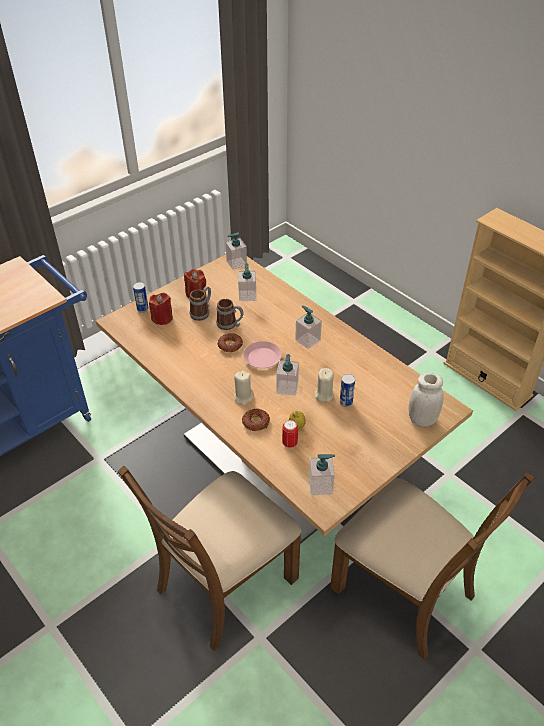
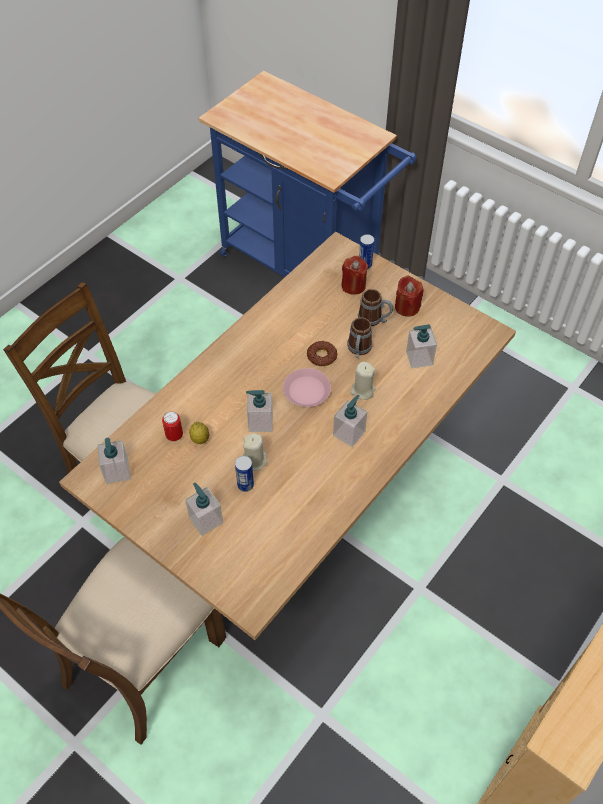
camera: 80 degrees right, 10 degrees up
(236, 263) = (483, 336): soap dispenser -> soap dispenser (206, 520)
(243, 397) = (238, 383): beige candle -> beige candle (362, 390)
(256, 422) = (202, 400): donut -> none
(422, 419) = (228, 572): white jar -> none

